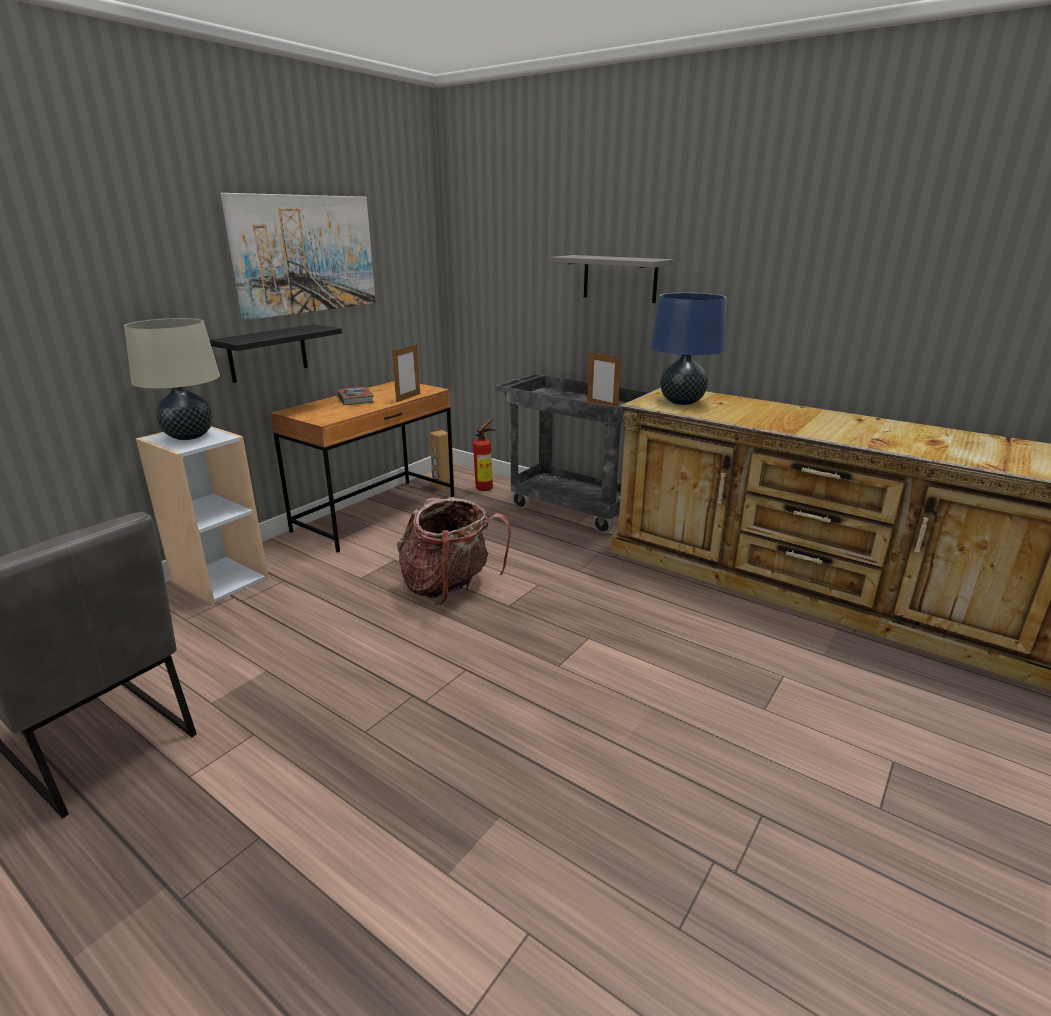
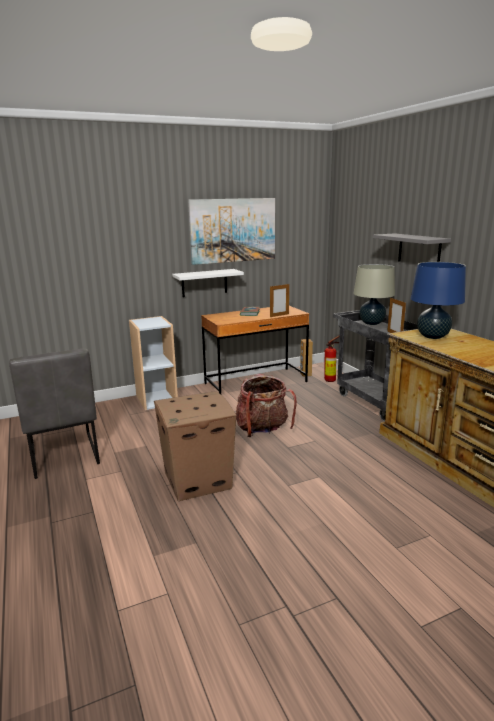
camera: 30 degrees right, 5 degrees down
(189, 436) = (150, 321): beige table lamp -> beige table lamp (371, 323)
(268, 353) = (204, 283): black shelf -> white shelf
(414, 703) = (198, 480): none -> cardboard box

